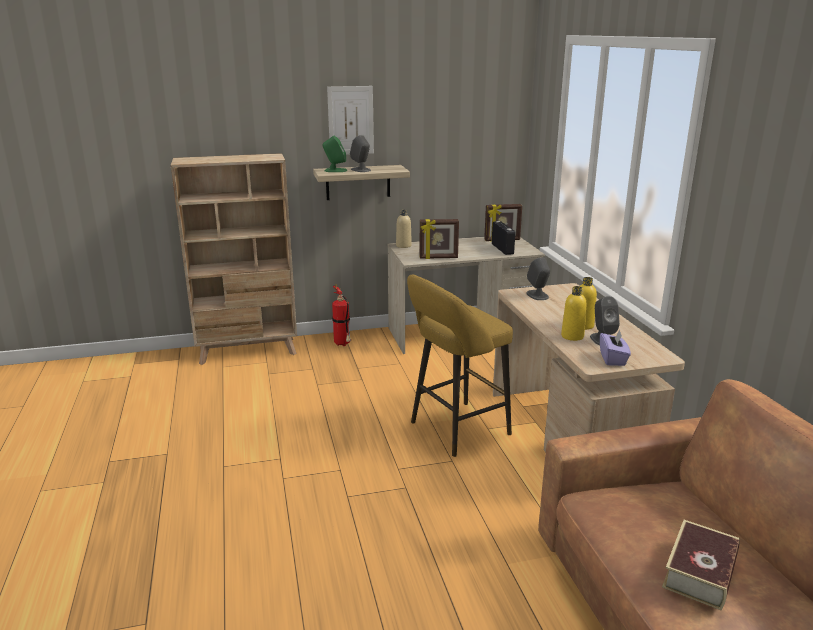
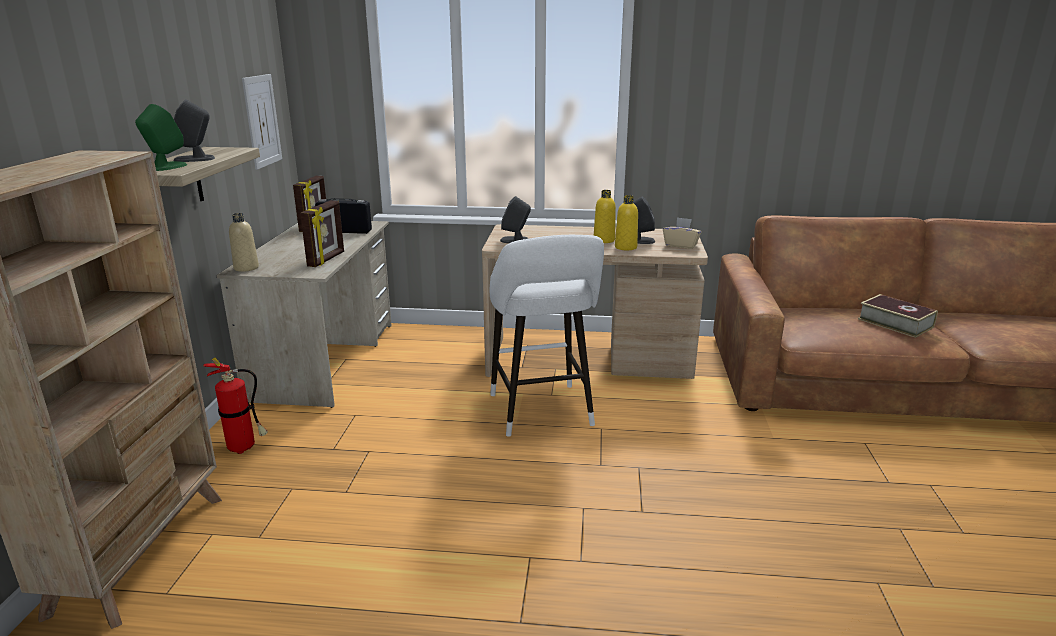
camera: 70 degrees left, 0 degrees up
(351, 120) = (140, 78): picture -> picture (262, 121)
(455, 430) = (542, 413): yellow stool -> white stool
(613, 359) = (681, 245): purple tissue box -> beige tissue box

